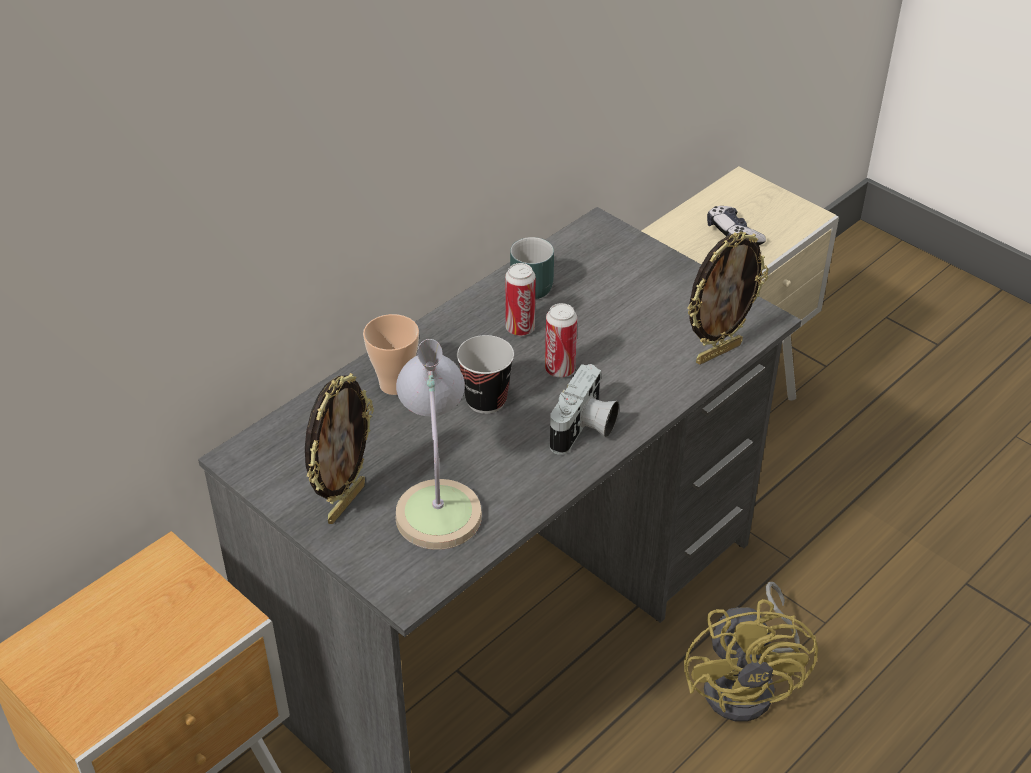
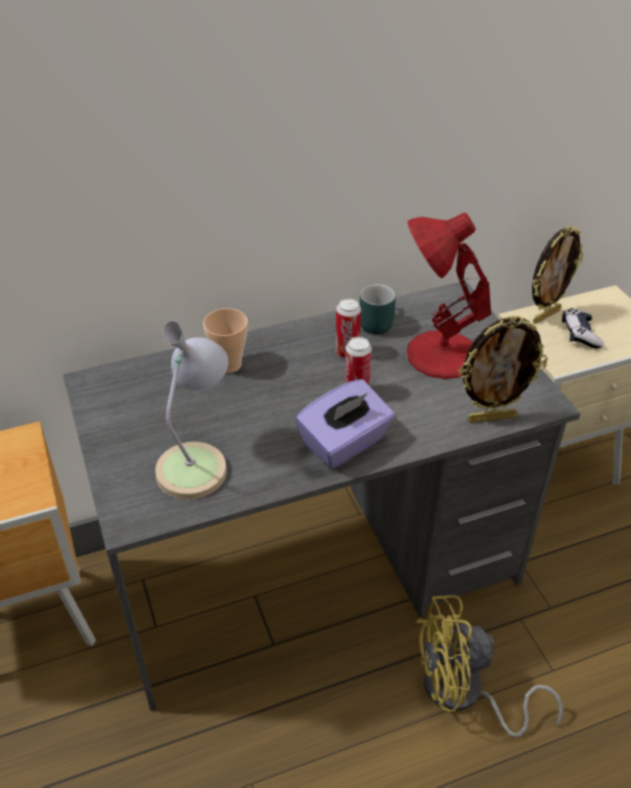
camera: 25 degrees right, 0 degrees up
(345, 503) = (134, 438): picture frame -> picture frame (545, 315)
(486, 400) = (286, 397): cup -> none
(584, 429) = (345, 443): camera -> purple tissue box
(621, 301) = (438, 355): none -> red table lamp
(748, 684) = (464, 695): yellow fan -> yellow fan turned 60 degrees clockwise

